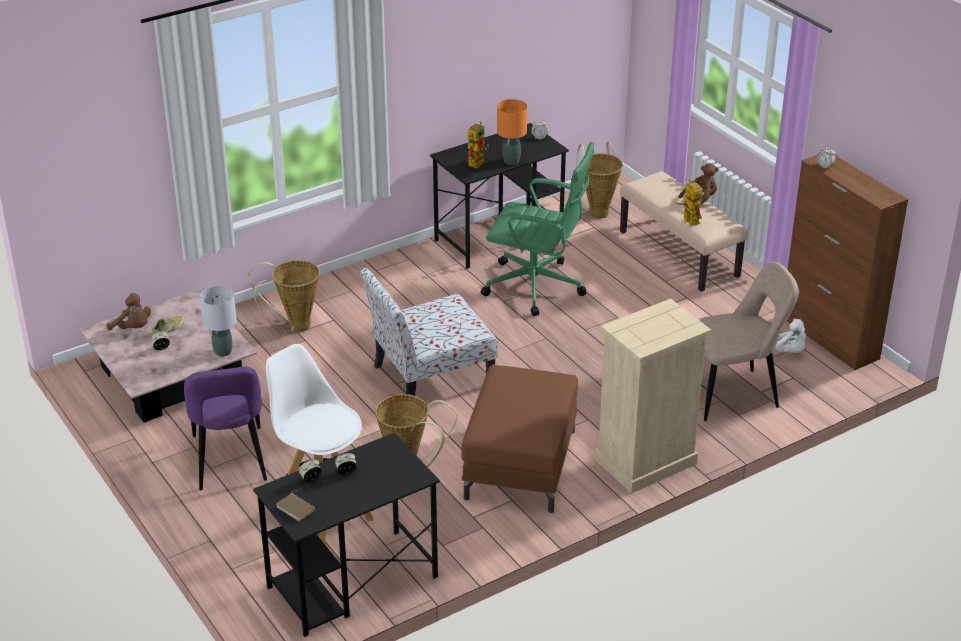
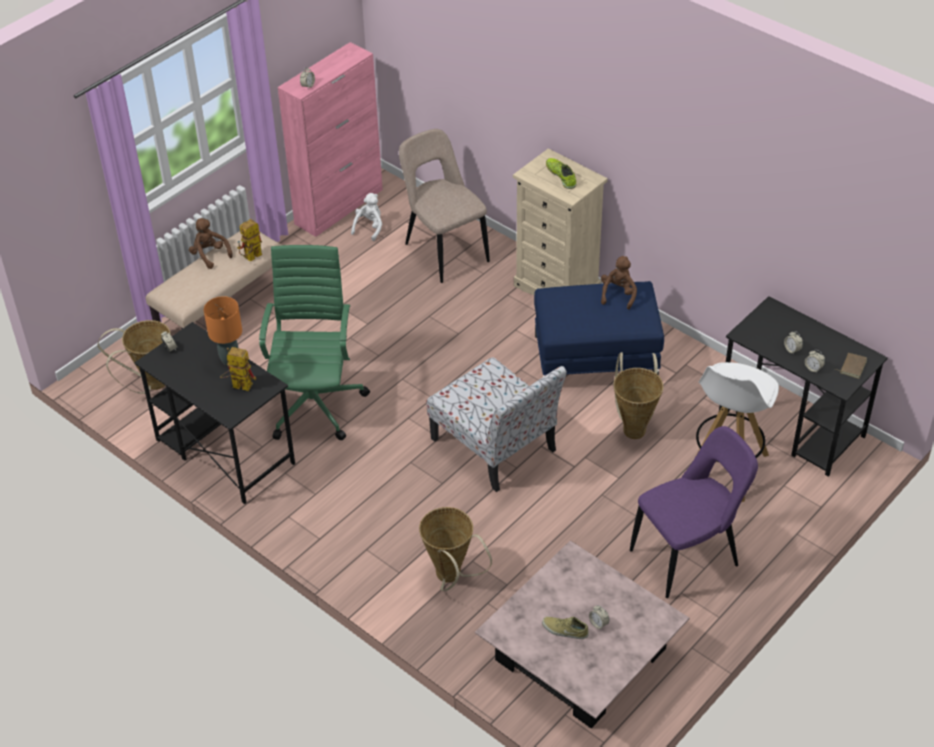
camera: 105 degrees left, 10 degrees up
(133, 328) = (574, 664): brown plush toy -> brown plush toy (618, 294)
(222, 352) = (582, 568): grey table lamp -> none
(521, 465) = (596, 358): brown ottoman -> blue ottoman
(655, 328) = (561, 176): none -> shoe
(830, 338) = (339, 206): brown cabinet -> pink cabinet

